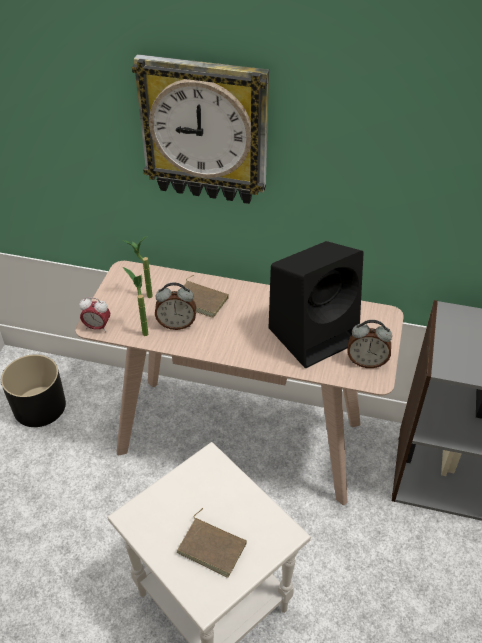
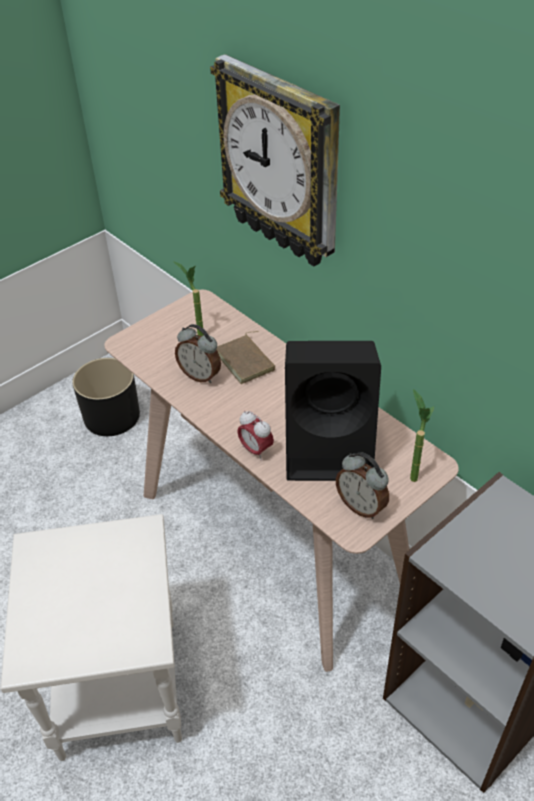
camera: 35 degrees right, 0 degrees up
(97, 327) = (126, 346): alarm clock -> alarm clock (256, 450)
(142, 330) = (163, 367): potted plant -> potted plant (412, 472)
(213, 546) = (75, 616): brown book -> none

